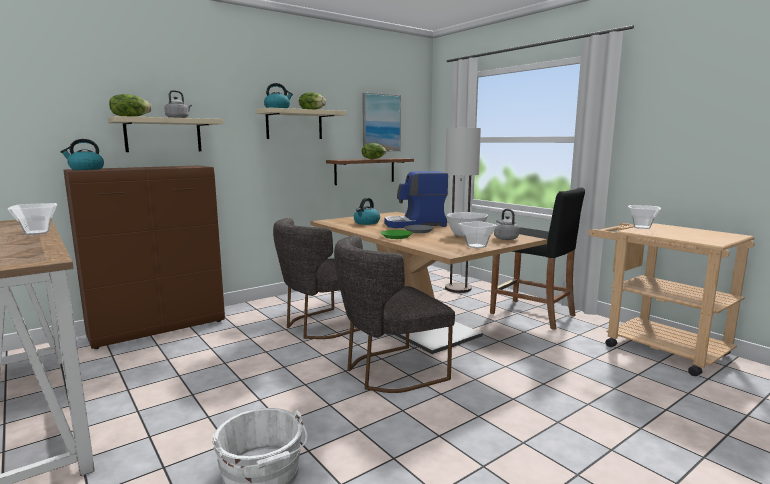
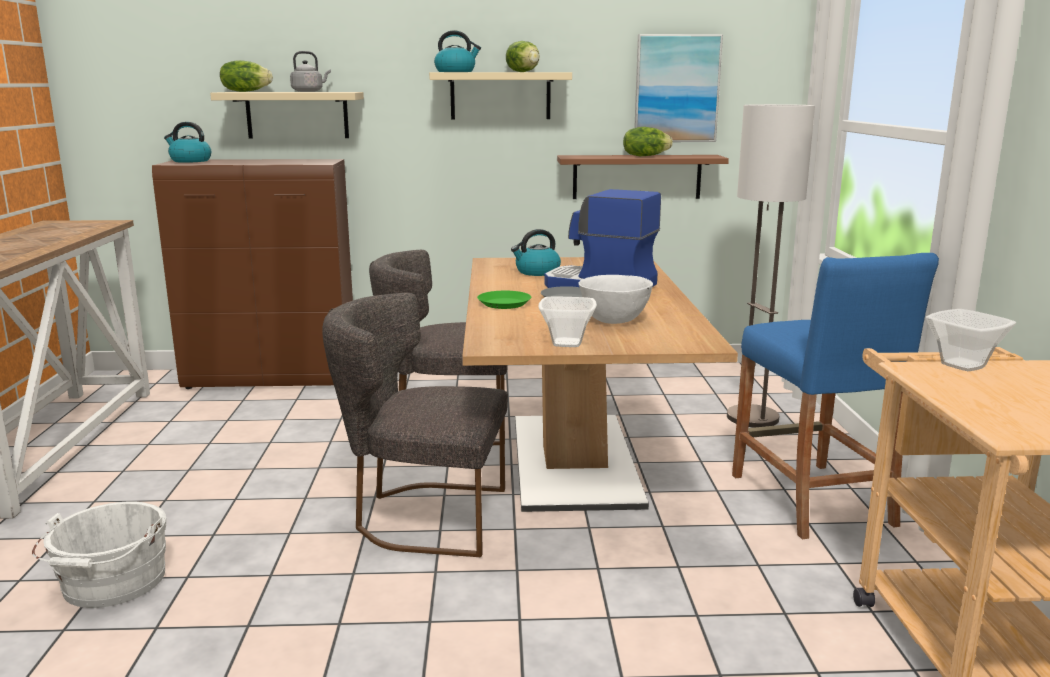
camera: 35 degrees right, 5 degrees up
(36, 233) = (54, 241): bowl -> none
(505, 238) = (661, 337): grey kettle -> none
(532, 314) = (811, 499): black stool -> blue stool

